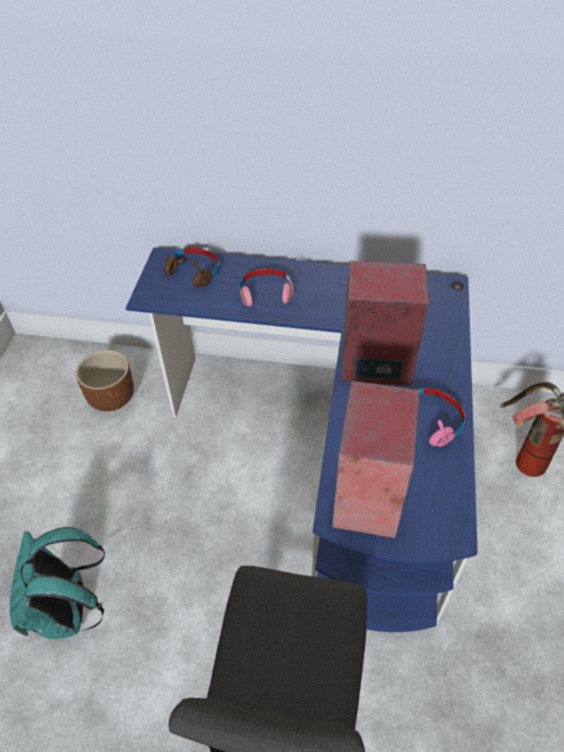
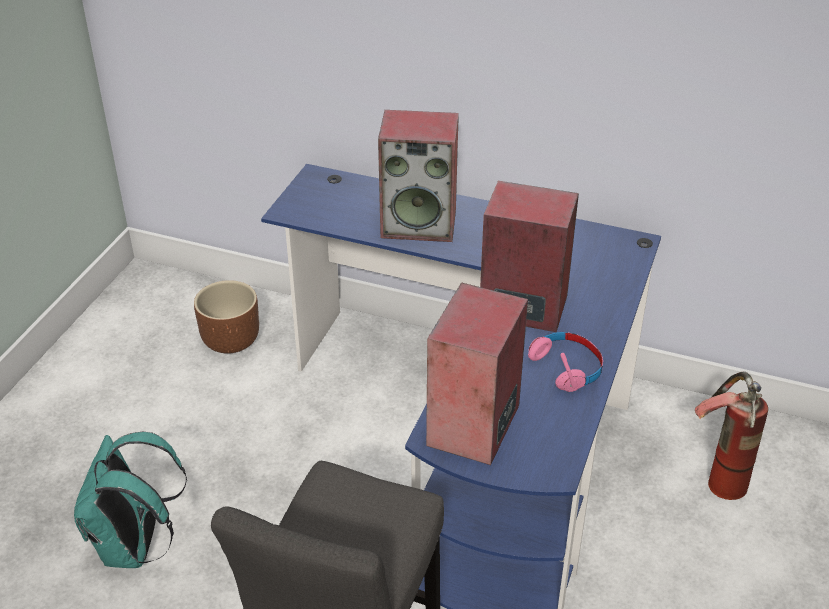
camera: 10 degrees right, 10 degrees down
(194, 272) = (345, 193): brown headphones -> none
(265, 293) = (420, 223): pink headphones -> speaker

